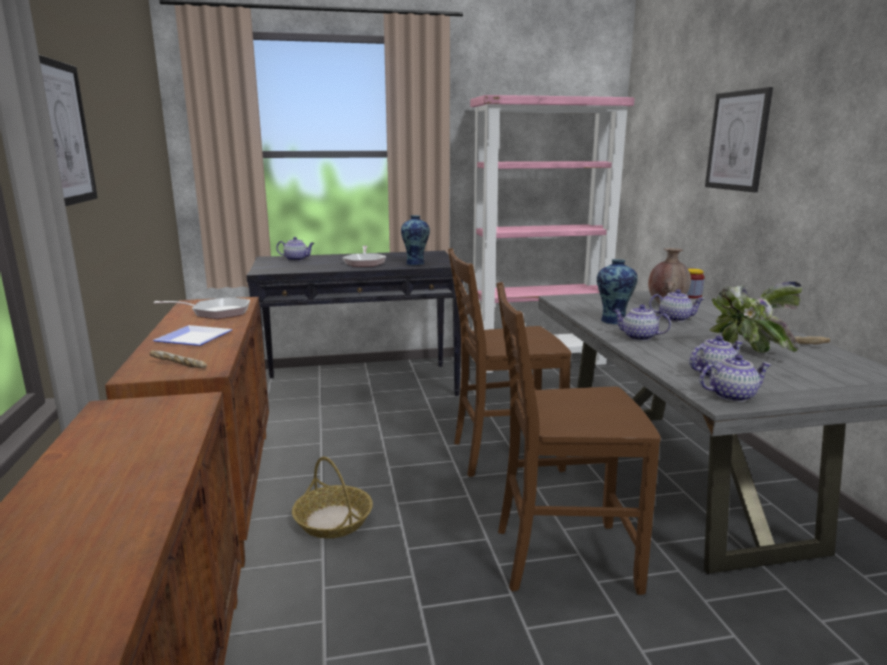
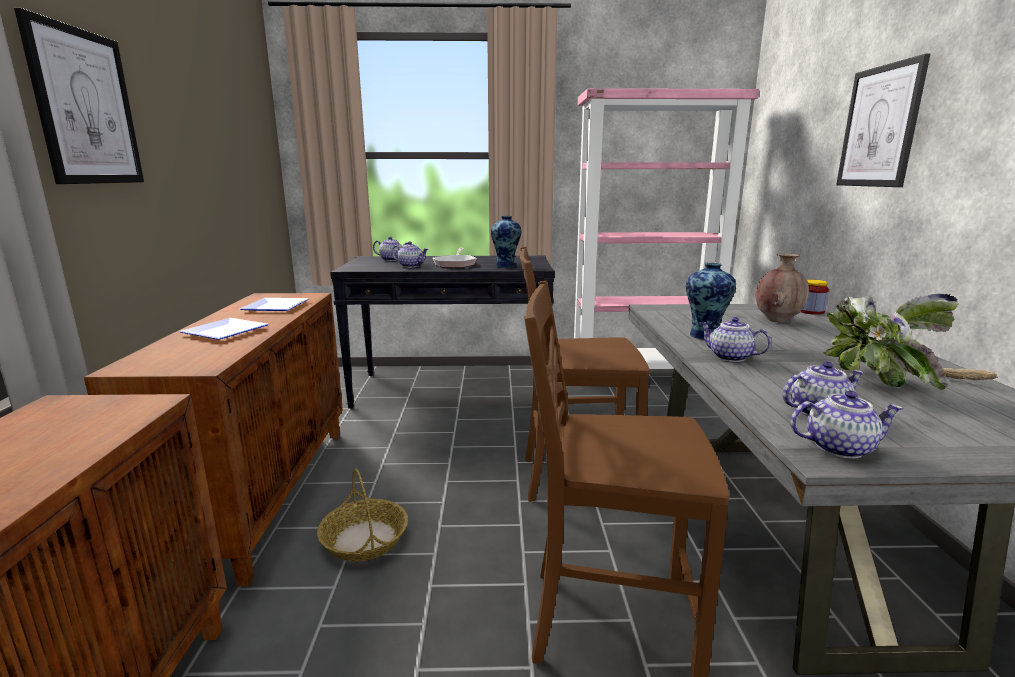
camera: 10 degrees right, 0 degrees up
(178, 366) = (178, 360): bread -> none
(217, 312) = (275, 307): frying pan -> plate
(674, 319) = (783, 337): teapot -> teapot (411, 266)

